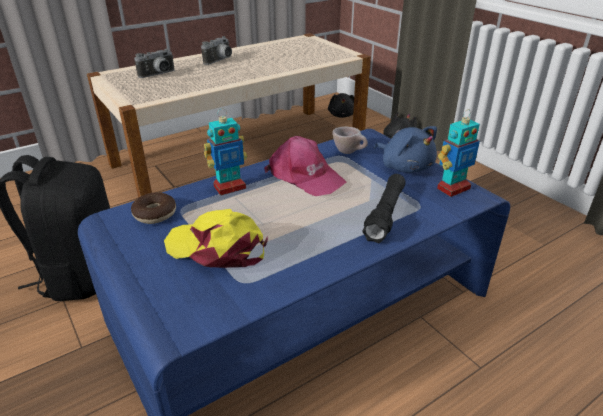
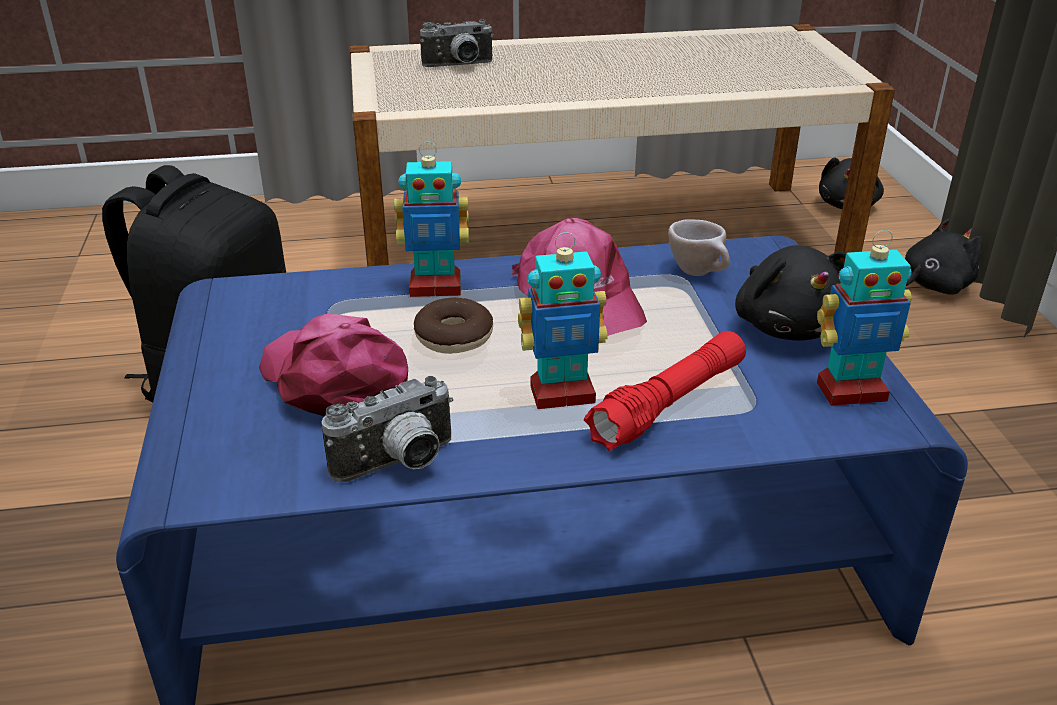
camera: 25 degrees right, 0 degrees up
(155, 214) = (288, 302): donut -> donut (454, 337)
(217, 248) = (337, 382): yellow cap -> pink cap
(220, 61) = (585, 56): camera -> camera (399, 465)
(334, 223) = (562, 393): none -> toy robot
(385, 214) = (669, 404): black flashlight -> red flashlight
(405, 167) = (788, 325): blue plush toy -> black plush toy

